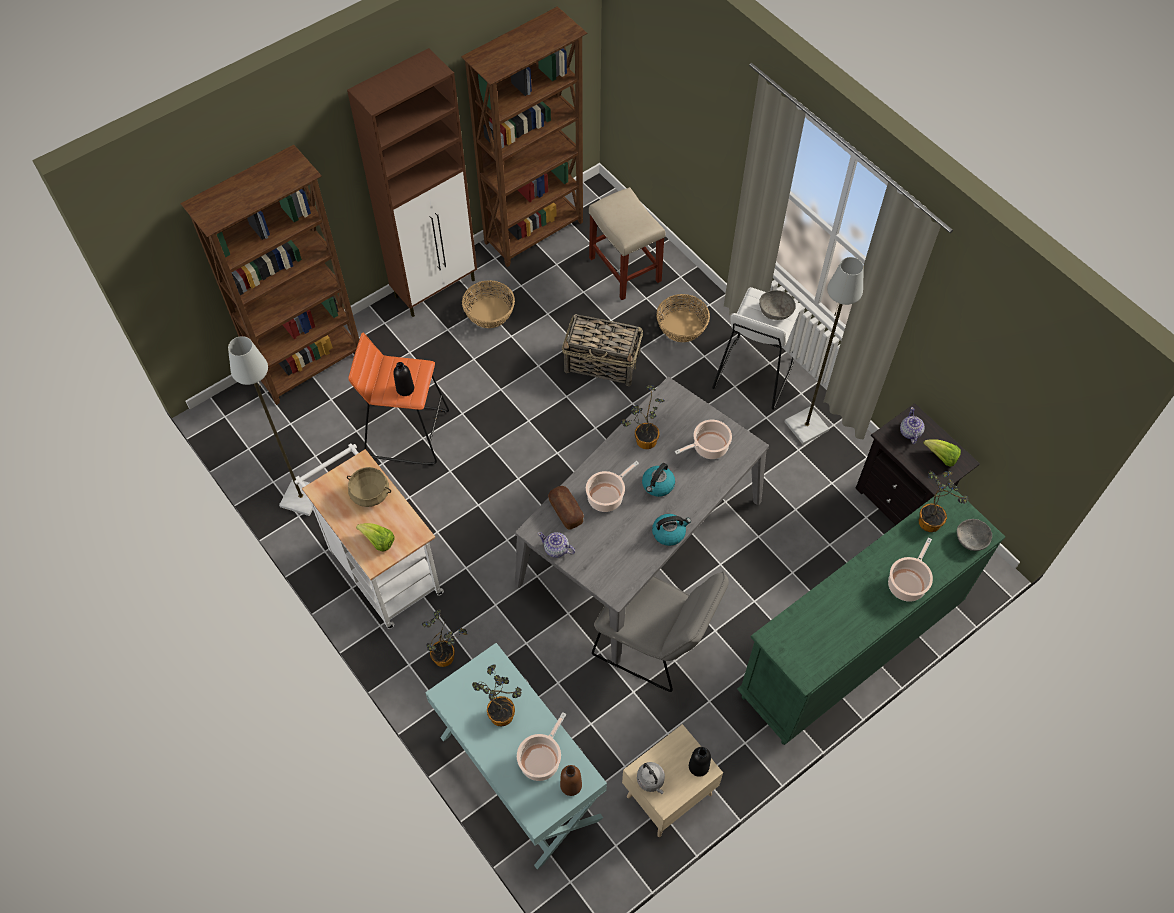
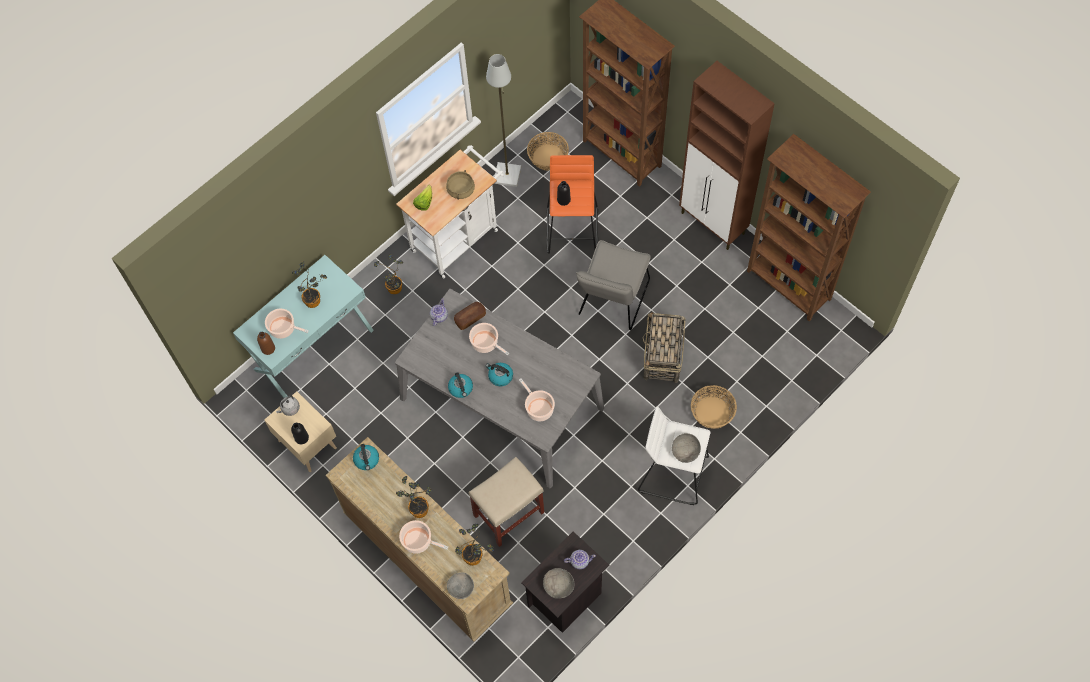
camera: 85 degrees right, 5 degrees up
(489, 312) = (697, 266): basket -> basket (548, 157)
(624, 269) = (764, 360): beige stool -> beige stool (509, 513)
(643, 441) = (537, 362): potted plant -> potted plant (418, 507)
(655, 645) = (418, 423): grey chair -> grey chair (612, 301)
(786, 638) = (367, 460): none -> kettle
(806, 427) = (627, 519): grey floor lamp -> none
(849, 651) = (427, 560): green dresser -> beige dresser
(941, 457) = (558, 586): lettuce -> grey bowl

